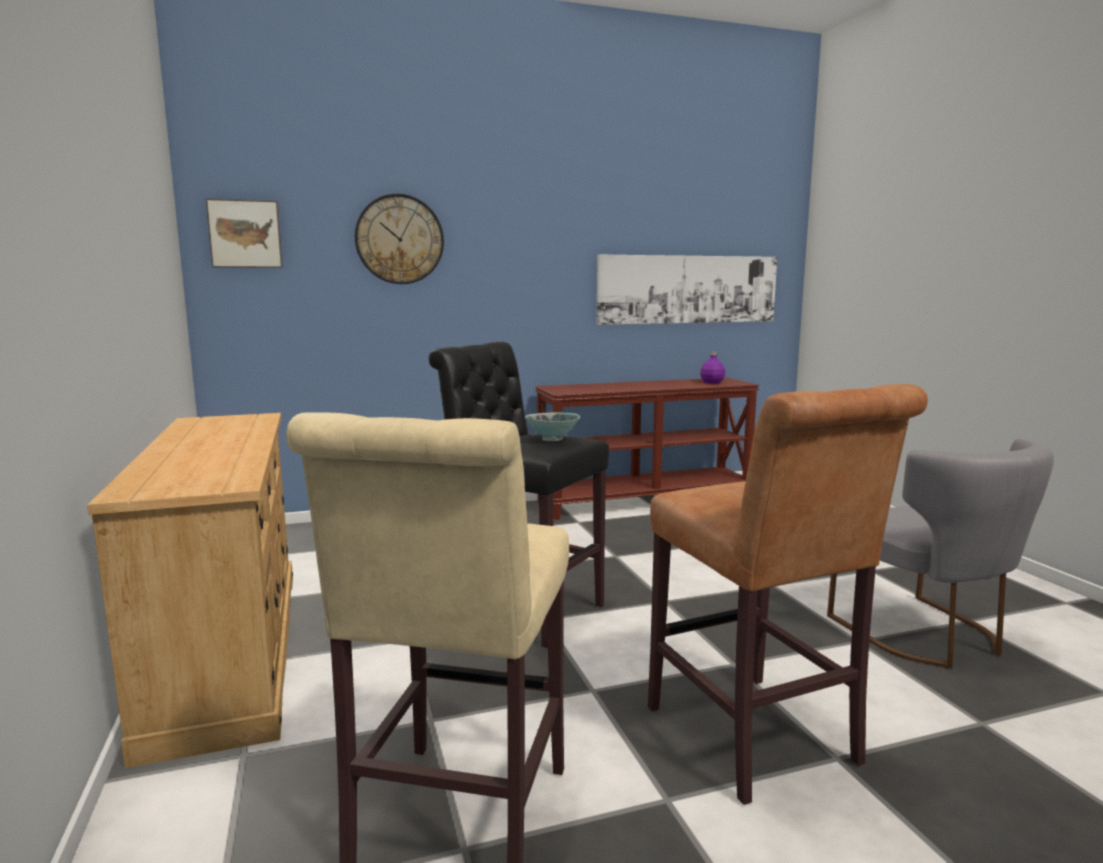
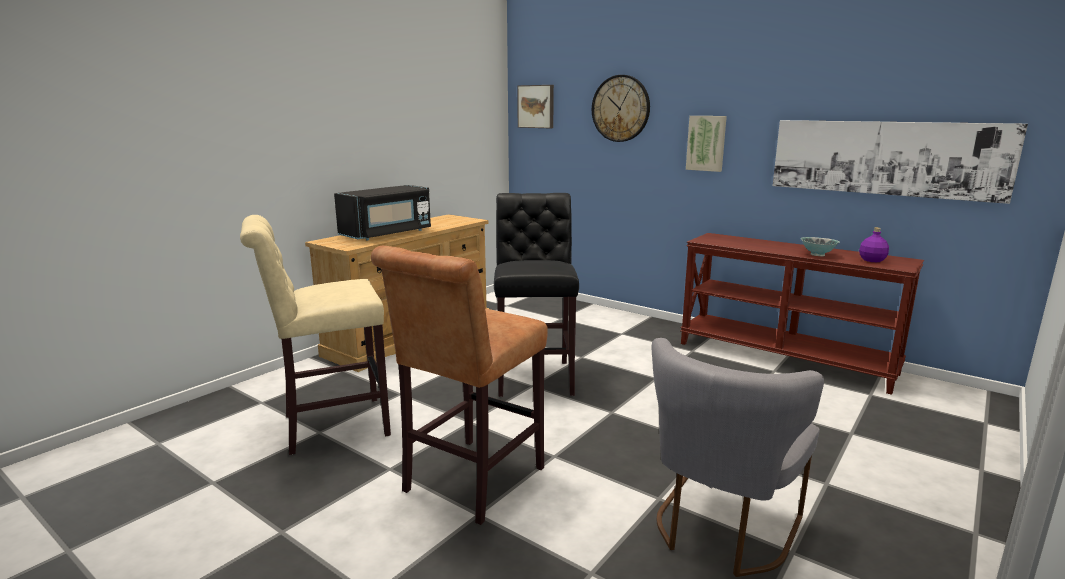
camera: 55 degrees right, 5 degrees up
(209, 456) = (387, 234): none -> black microwave
(520, 282) = (706, 143): none -> picture
(552, 440) = (537, 265): bowl -> bowl (817, 255)

